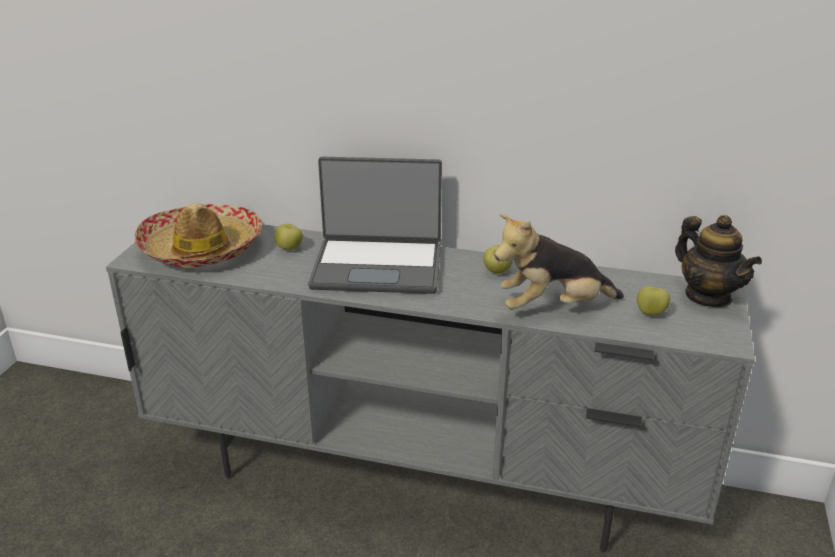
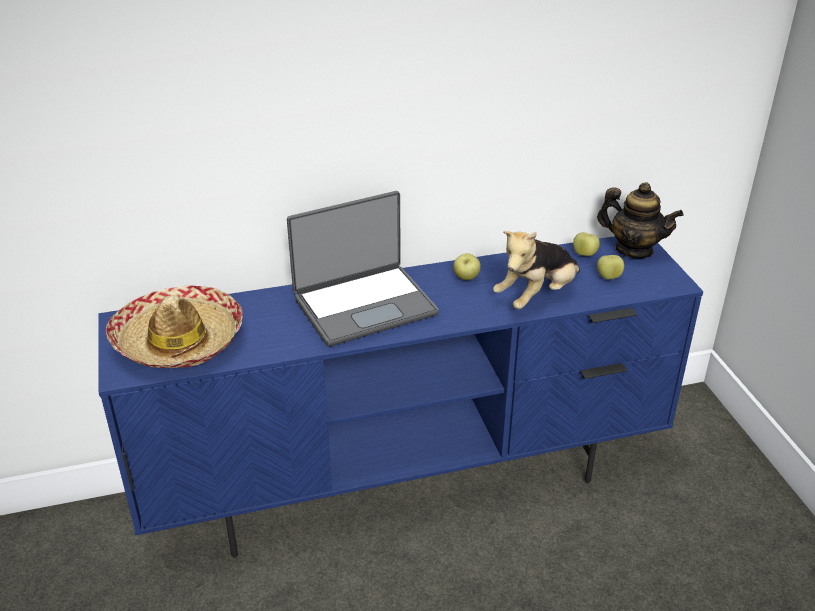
camera: 30 degrees left, 5 degrees up
(289, 248) = (266, 313): apple -> apple (584, 254)
(421, 477) = (409, 483): grey tv stand -> blue tv stand

